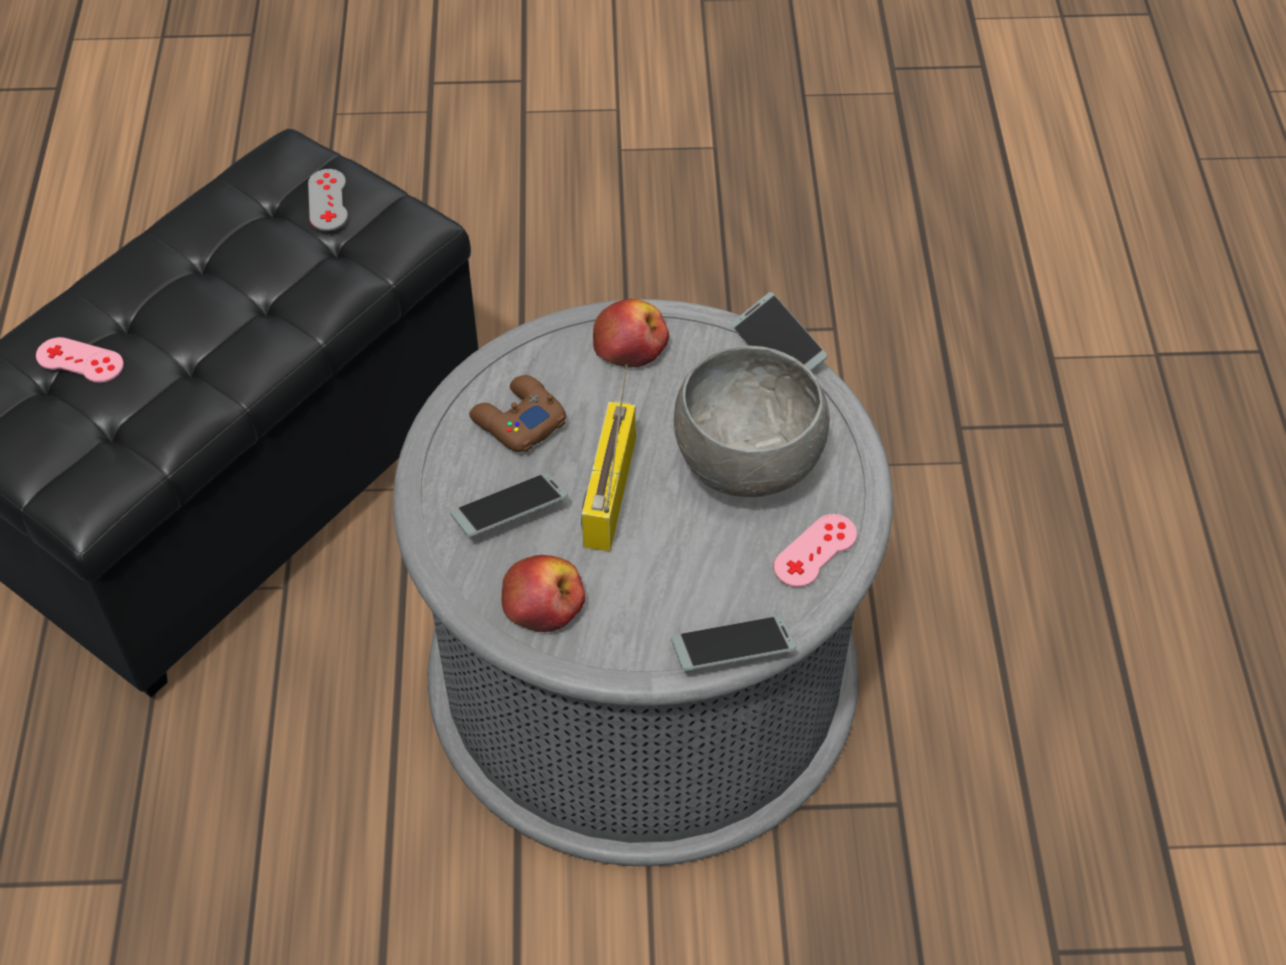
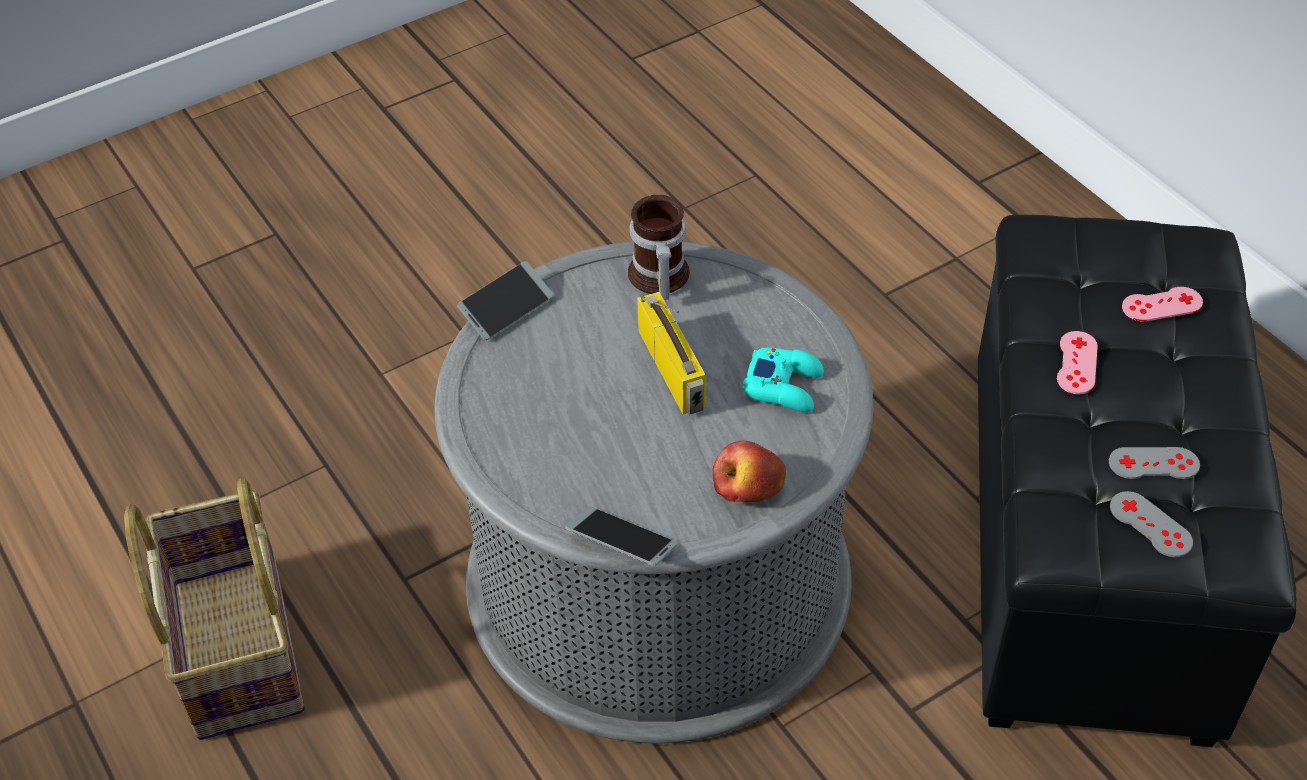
camera: 150 degrees right, 5 degrees down
(267, 240) = (1153, 464): none -> grey game controller
(509, 512) = (731, 323): phone -> none
(518, 421) = (784, 386): brown game controller -> turquoise game controller
(543, 602) = (656, 278): apple -> mug
(750, 464) = (579, 438): grey bowl -> none
(815, 551) = (487, 395): pink game controller -> pink game controller (1077, 363)
(1107, 819) = (235, 647): none -> basket

